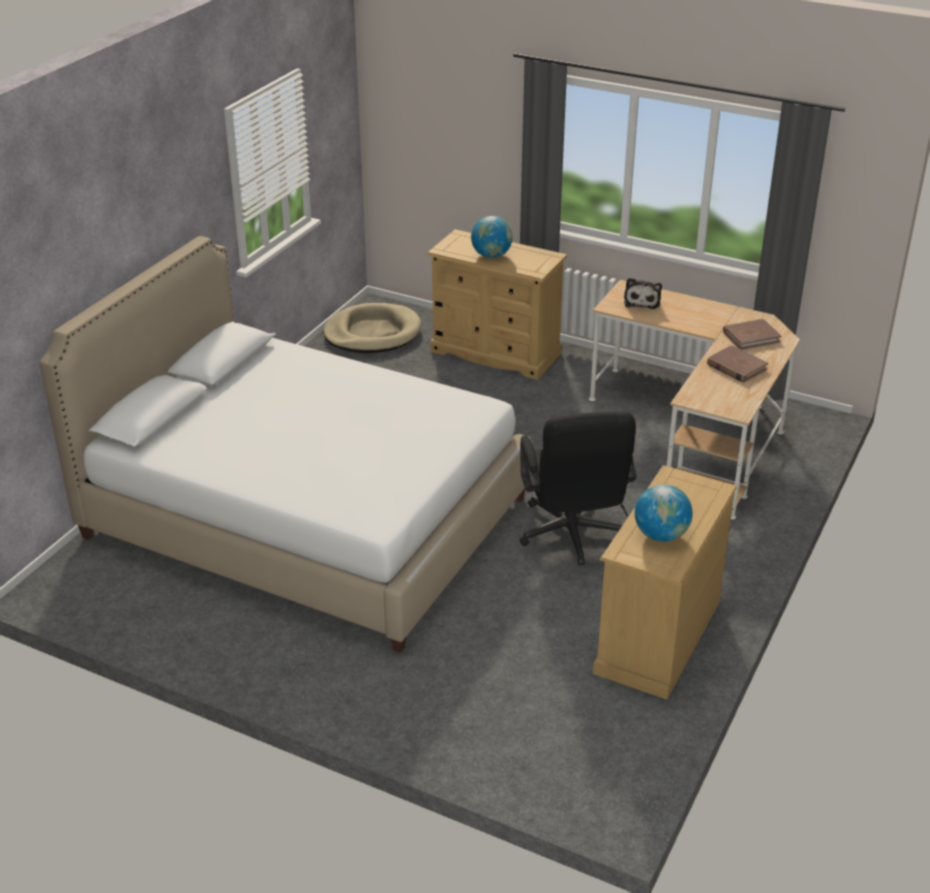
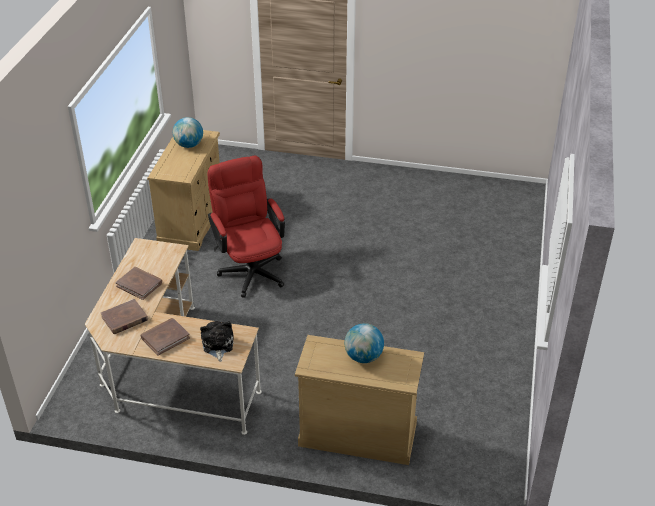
camera: 165 degrees right, 5 degrees up
(306, 517) = (419, 253): white bed -> none
(372, 333) = (481, 438): beige dog bed -> none
(571, 537) = (250, 269): black office chair -> red office chair
(701, 314) = (165, 338): none -> brown book

